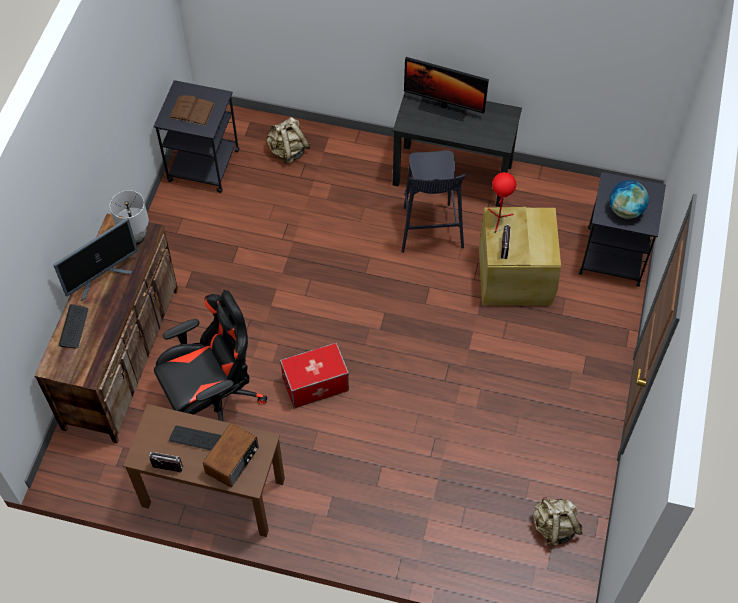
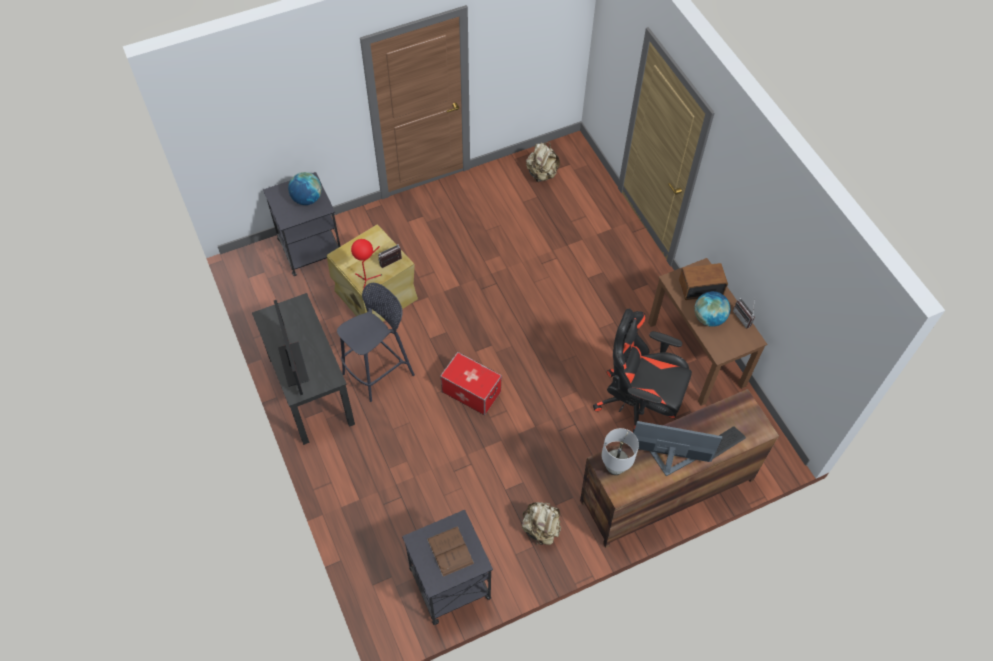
camera: 130 degrees left, 0 degrees up
(195, 439) = (709, 318): keyboard -> globe
(288, 151) = (381, 527): beige backpack -> beige backpack (541, 529)
(315, 384) = (568, 353): storage box -> storage box (471, 392)

